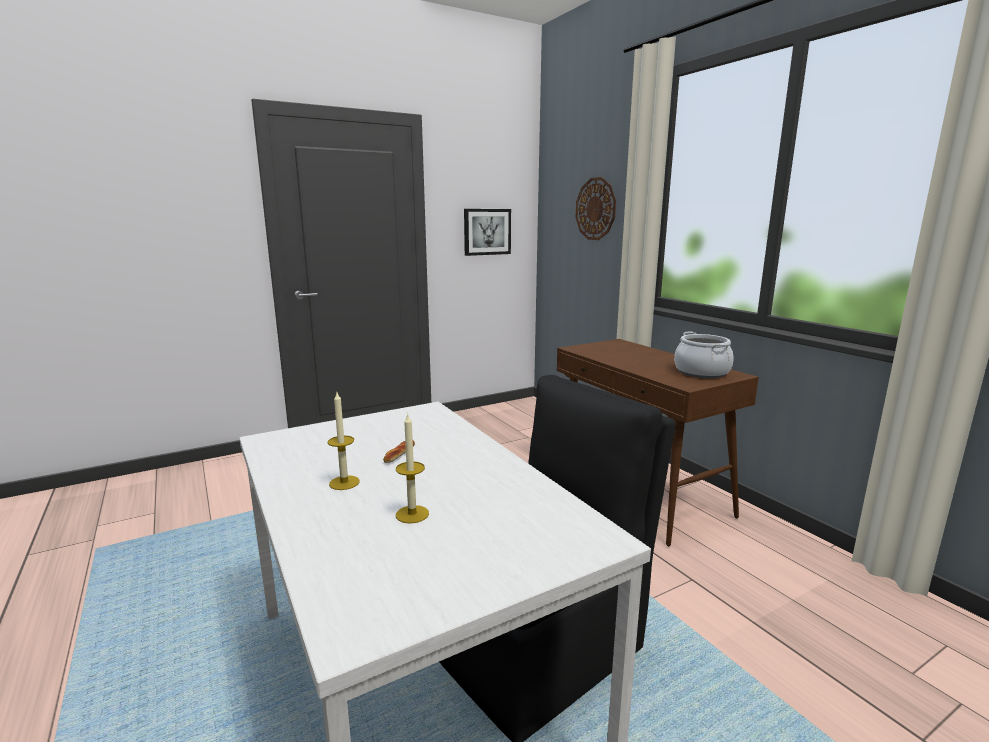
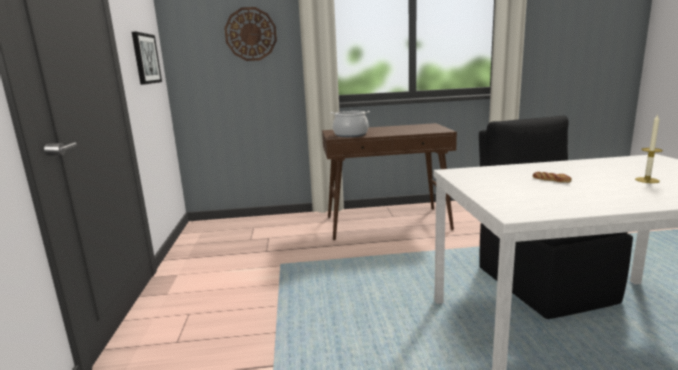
camera: 65 degrees left, 0 degrees up
(344, 482) = (606, 192): candle -> none
(701, 372) = (421, 127): cooking pot -> cooking pot (350, 135)

